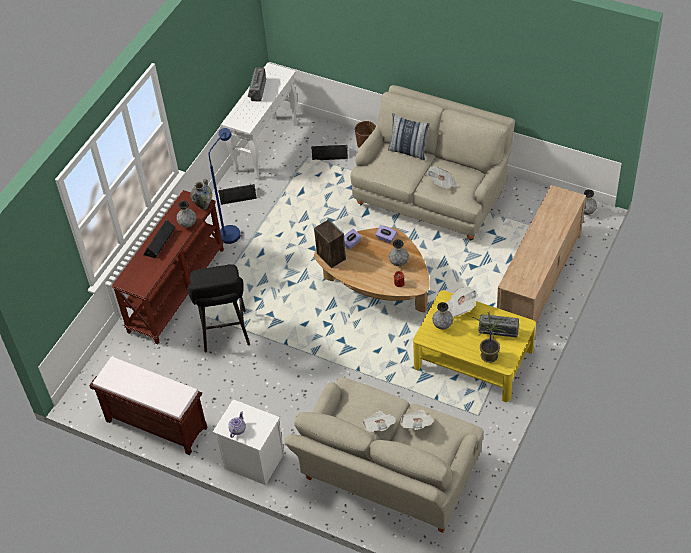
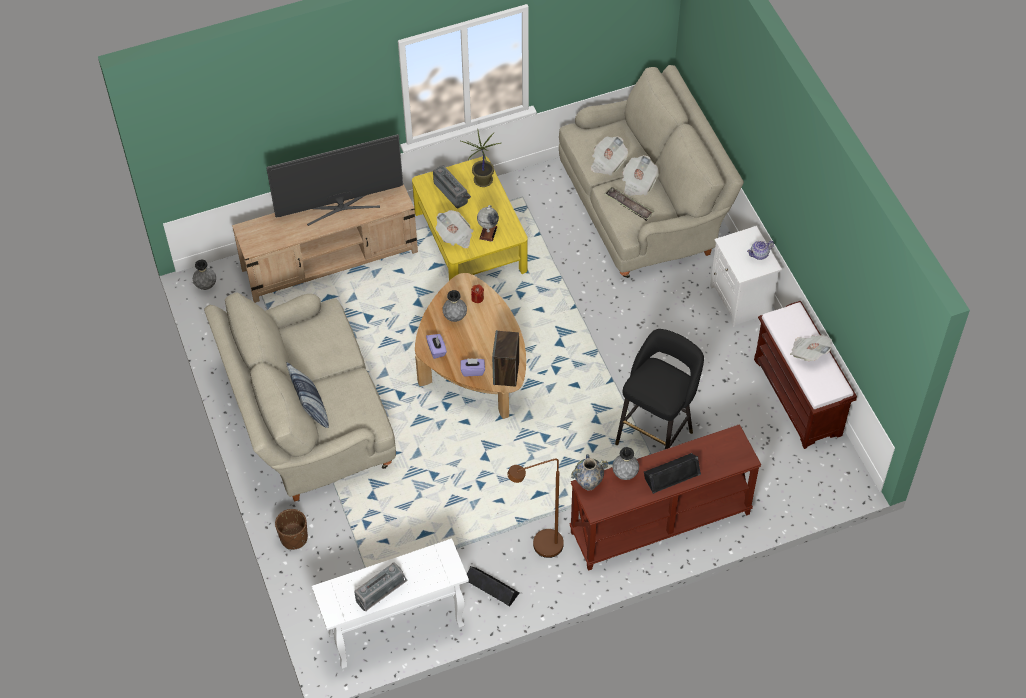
camera: 140 degrees left, 5 degrees up
(232, 230) = (540, 548): blue floor lamp -> brown floor lamp
(330, 154) = (343, 559): black speaker -> none
(367, 404) = (629, 205): none -> tray
(442, 325) = (488, 232): grey vase -> globe
(443, 184) = (326, 347): newspaper -> newspaper (809, 353)
(541, 252) = (341, 207): none -> television

